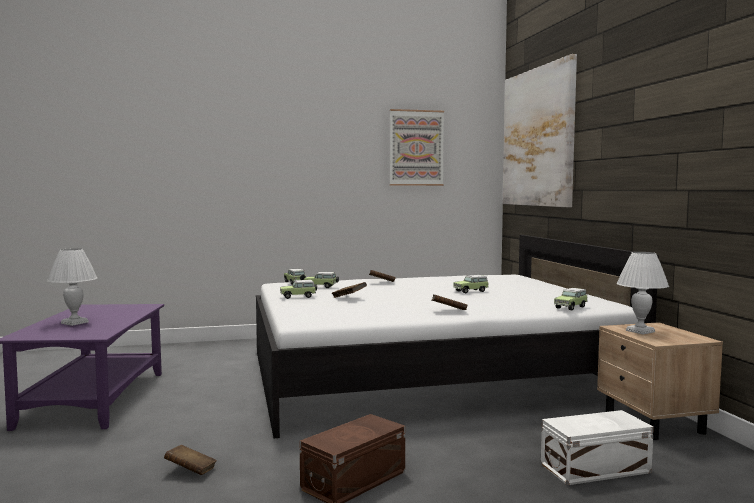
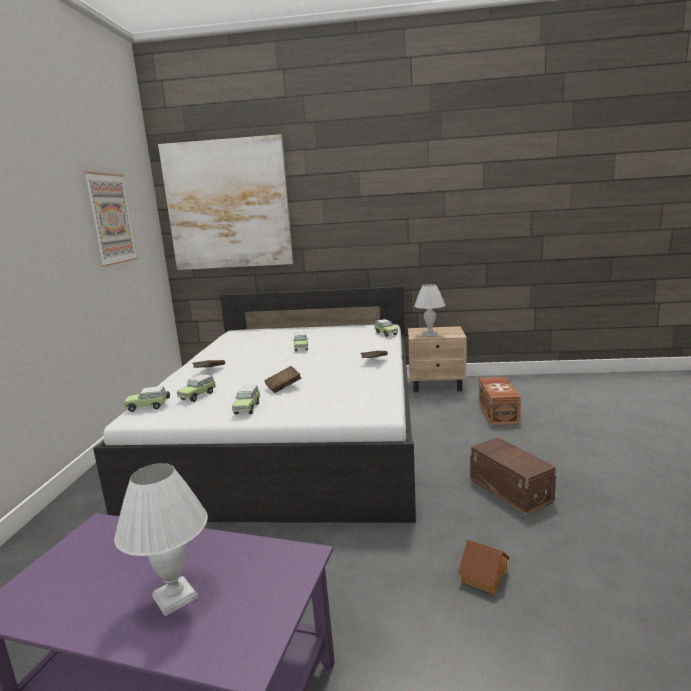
camera: 70 degrees left, 10 degrees up
(191, 471) = (484, 576): brown book -> toy house
(597, 468) = (499, 412): white storage box -> brown storage box

